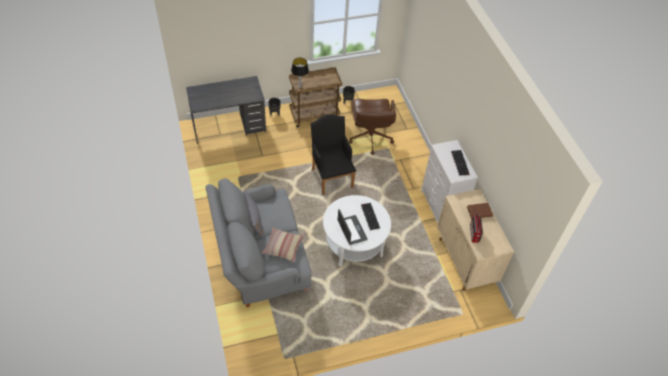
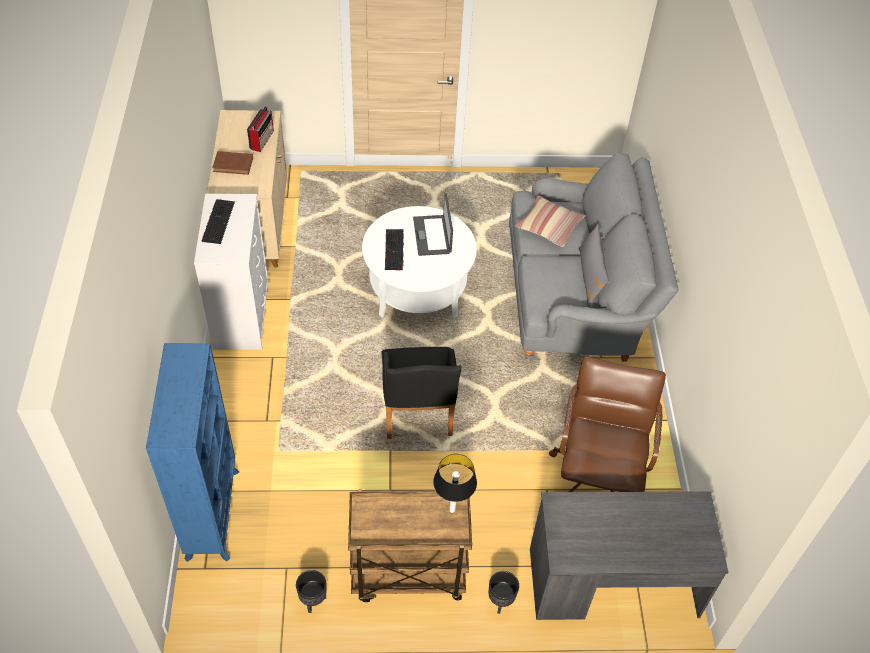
camera: 165 degrees left, 0 degrees up
(370, 138) = (305, 483): brown office chair -> brown office chair (596, 475)
(402, 121) = (213, 513): none -> blue bookcase

